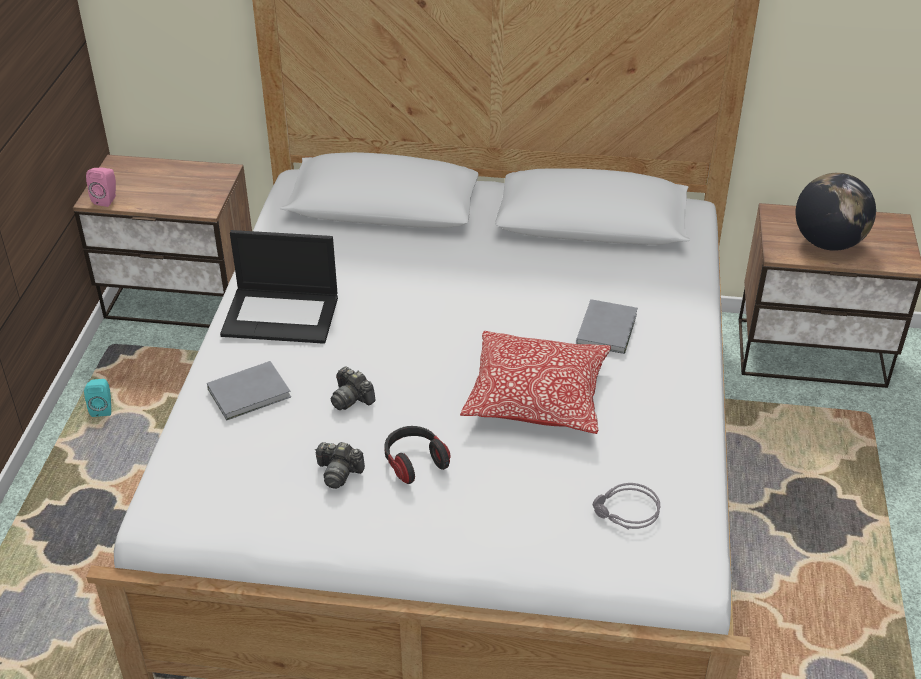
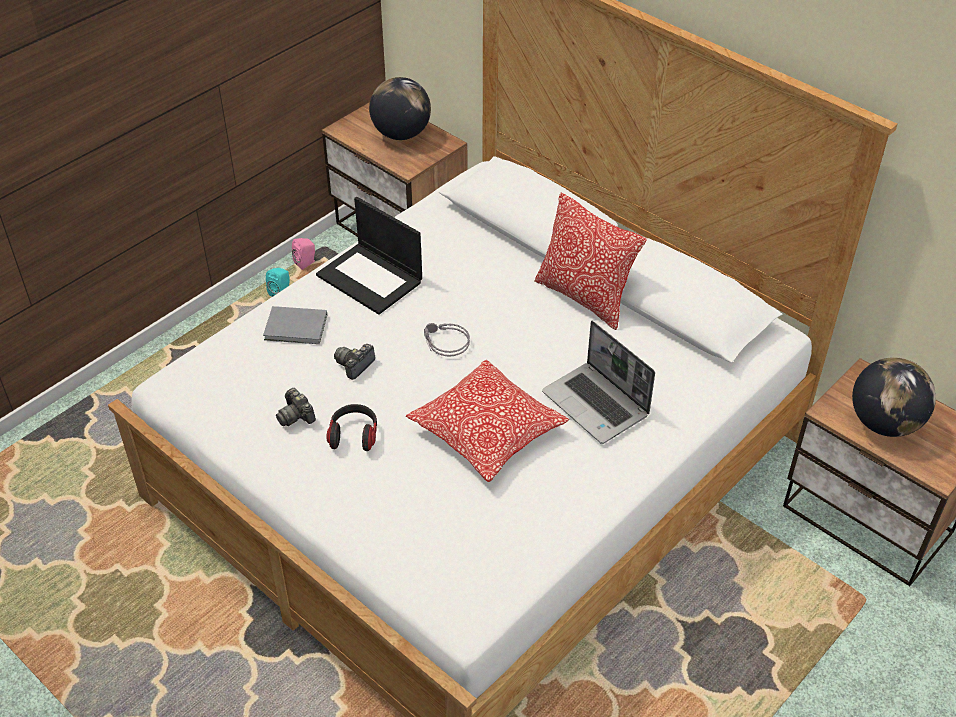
camera: 35 degrees right, 5 degrees up
(107, 199) = (348, 133): pink speaker -> pink speaker (306, 263)
(167, 181) = (401, 134): none -> globe
(351, 398) = (355, 365): camera -> camera turned 45 degrees clockwise
(502, 246) = (584, 297): none -> pillow
(608, 328) = (597, 404): grey book -> laptop
(626, 512) = (461, 553): grey headphones -> grey headphones (444, 343)

